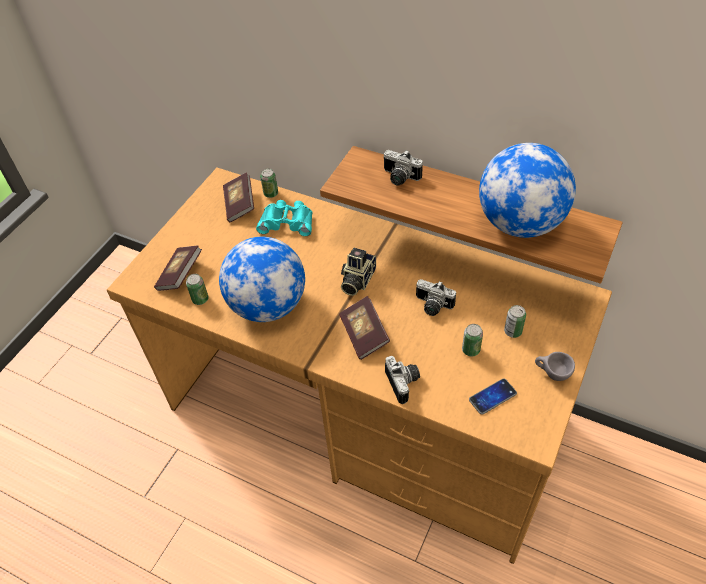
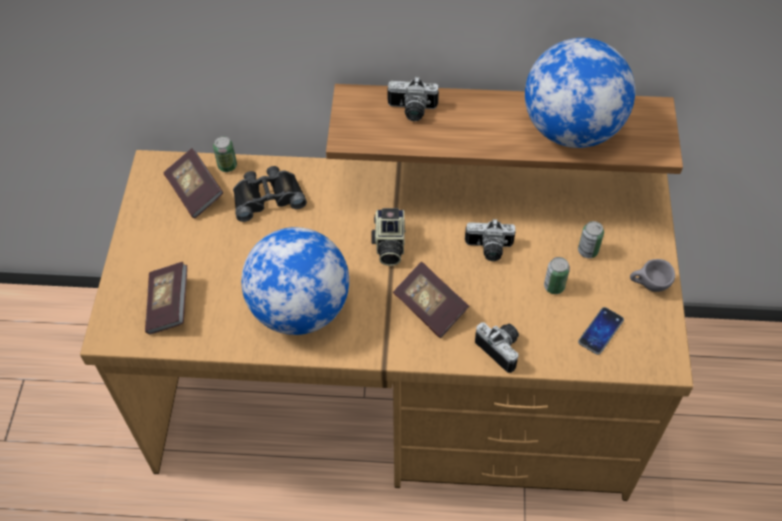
camera: 25 degrees left, 5 degrees up
(200, 299) = (211, 328): can -> none
(287, 222) = (267, 196): turquoise binoculars -> black binoculars

